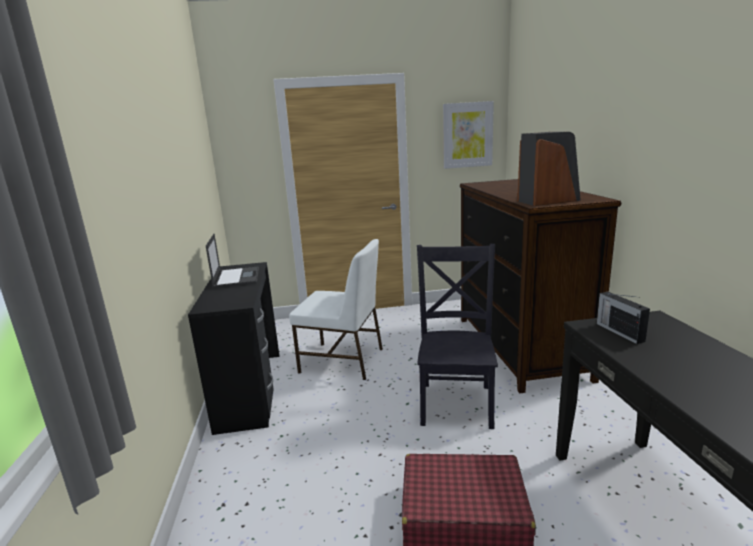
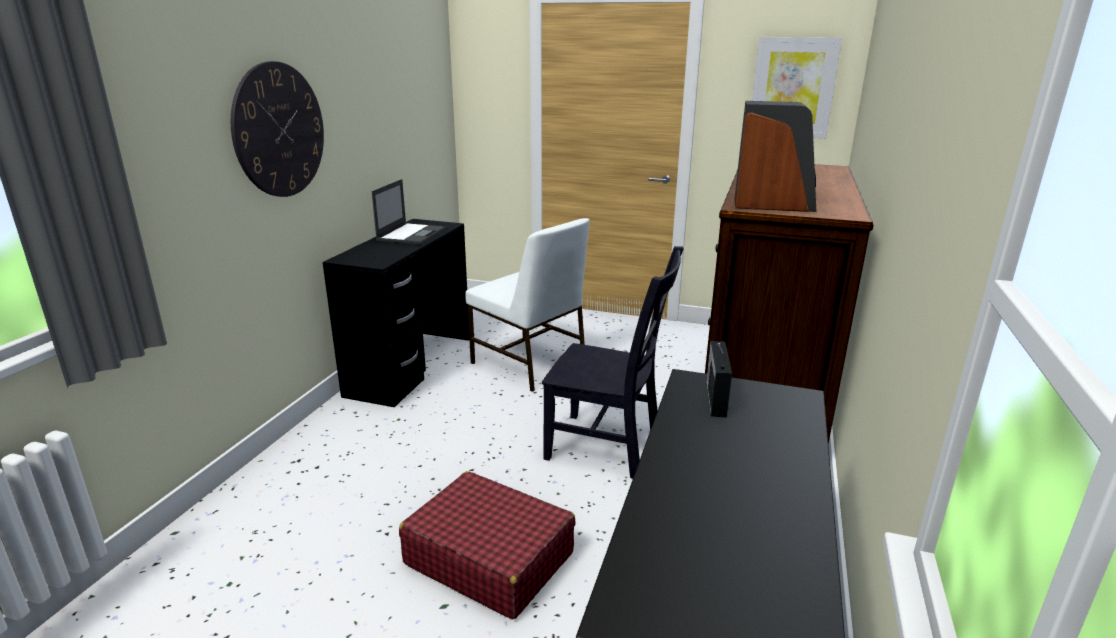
camera: 25 degrees right, 5 degrees up
(146, 198) = (279, 130): none -> wall clock
(457, 401) = (608, 447): black chair -> black chair turned 75 degrees clockwise

